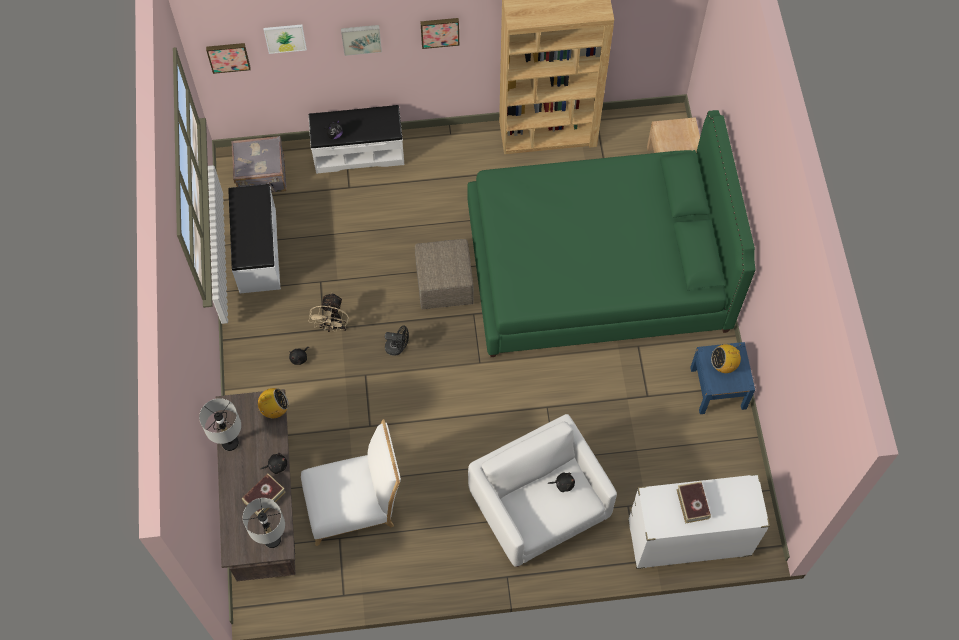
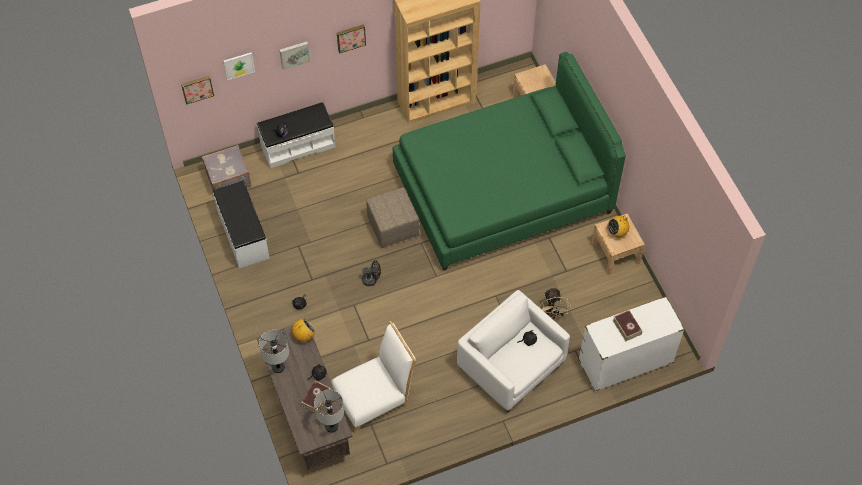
camera: 15 degrees left, 5 degrees down
(333, 326) = (318, 276): beige fan -> beige fan (552, 314)
(718, 388) = (615, 253): blue nightstand -> beige nightstand

